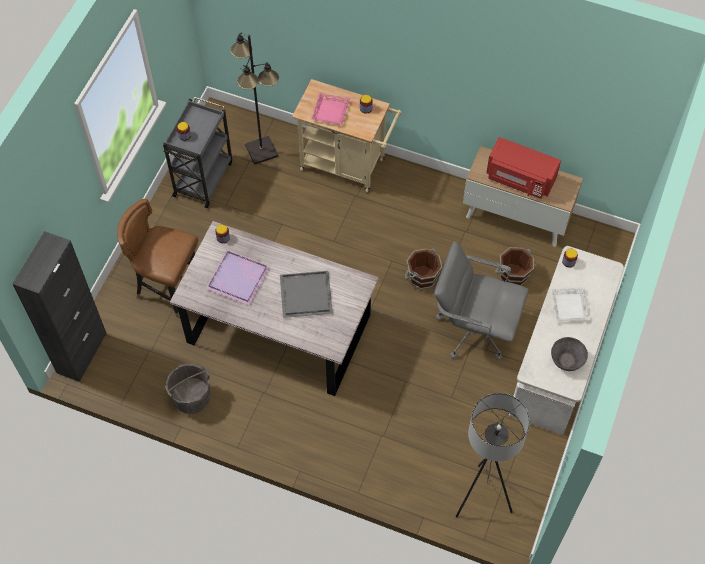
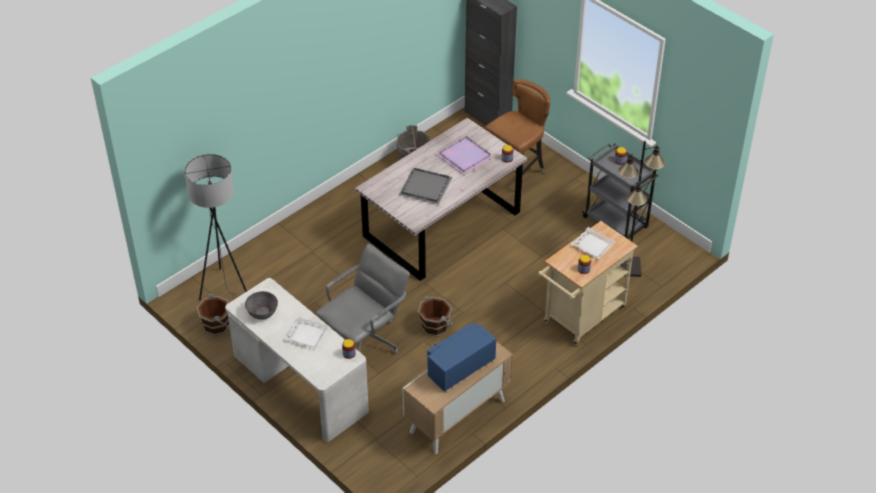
camera: 115 degrees right, 15 degrees down
(330, 111) = (593, 245): pink tray -> white tray
(513, 275) = (399, 388): brown bucket -> brown bucket (217, 325)
(520, 179) = (459, 367): red microwave -> blue microwave

